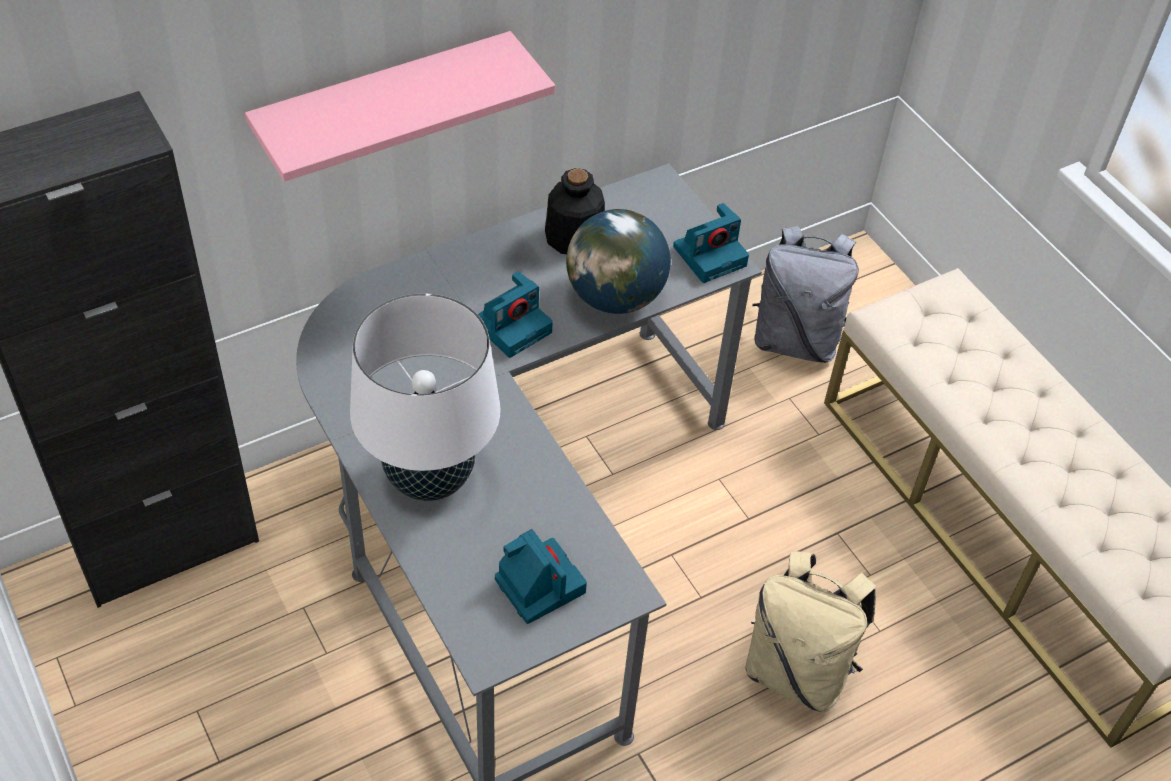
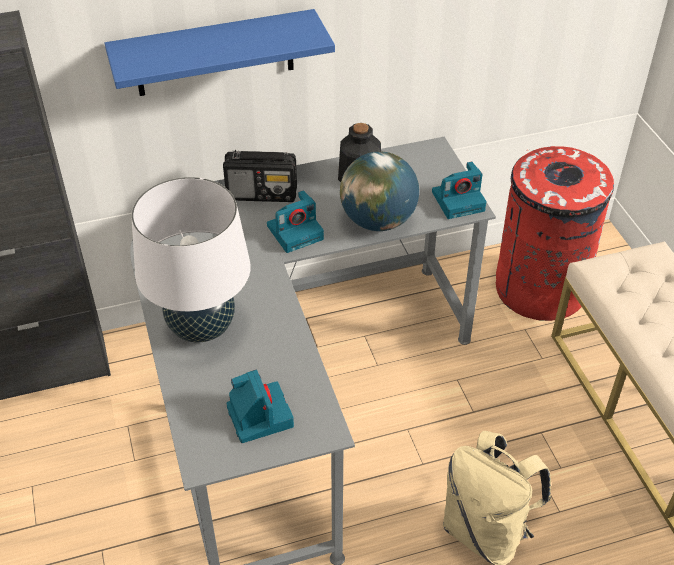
camera: 15 degrees right, 5 degrees down
(384, 105) = (214, 53): pink shelf -> blue shelf
(453, 276) = (262, 194): none -> radio
(796, 339) = (539, 288): grey backpack -> red trash can

